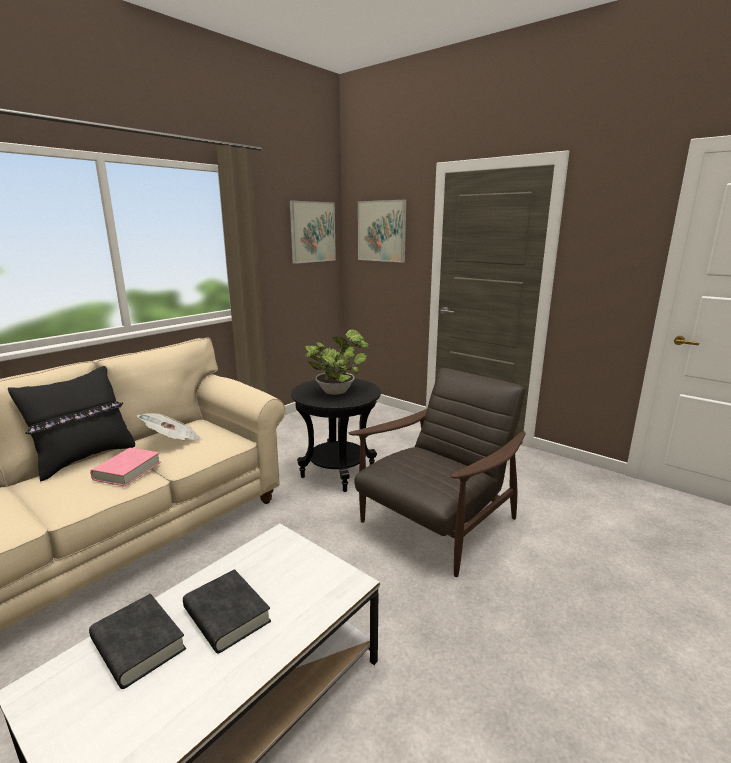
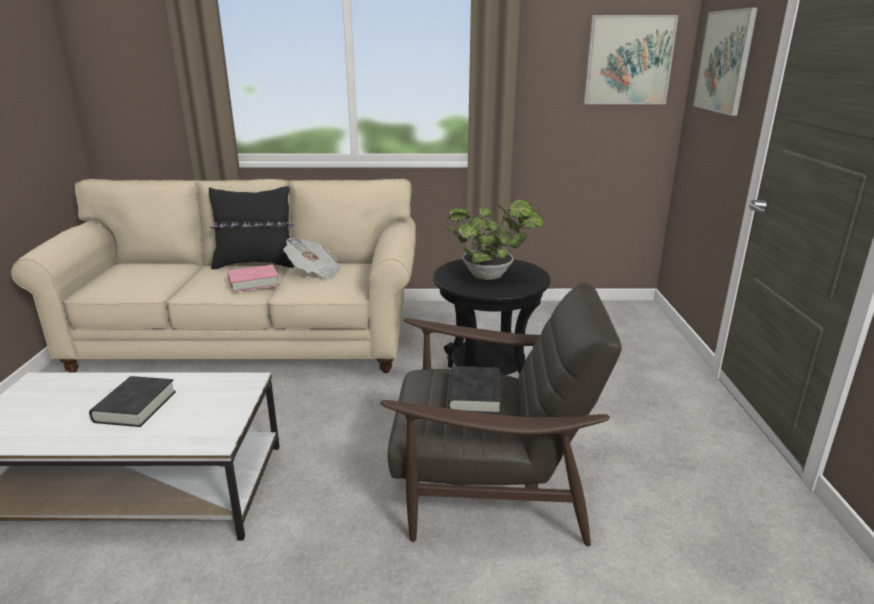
camera: 50 degrees right, 5 degrees up
(138, 645) = (86, 391): black book -> black book (474, 395)

